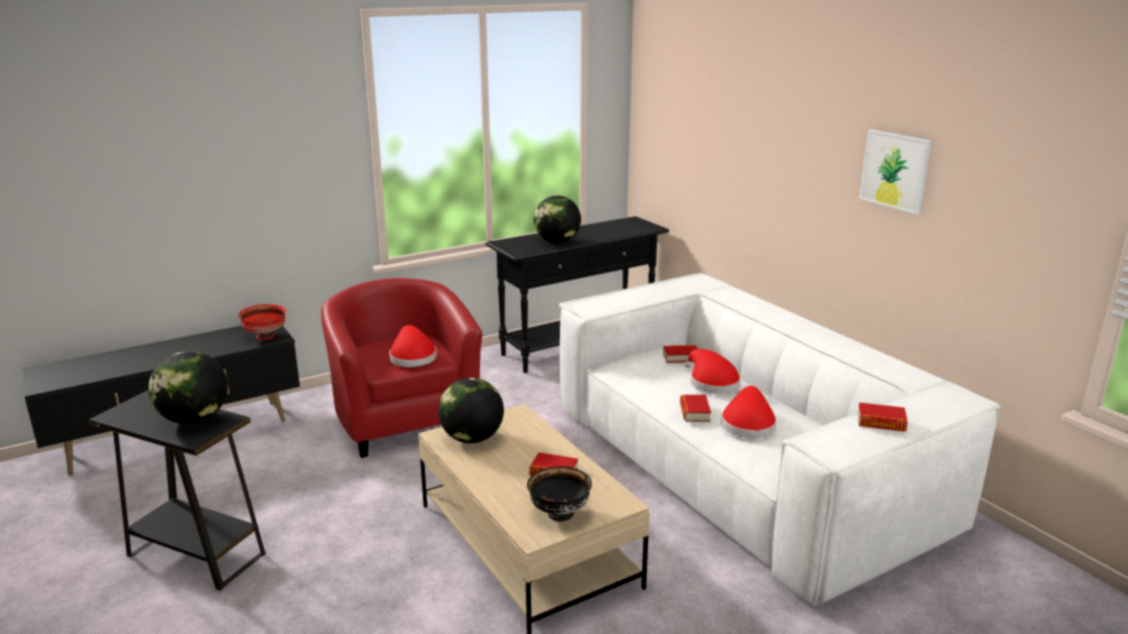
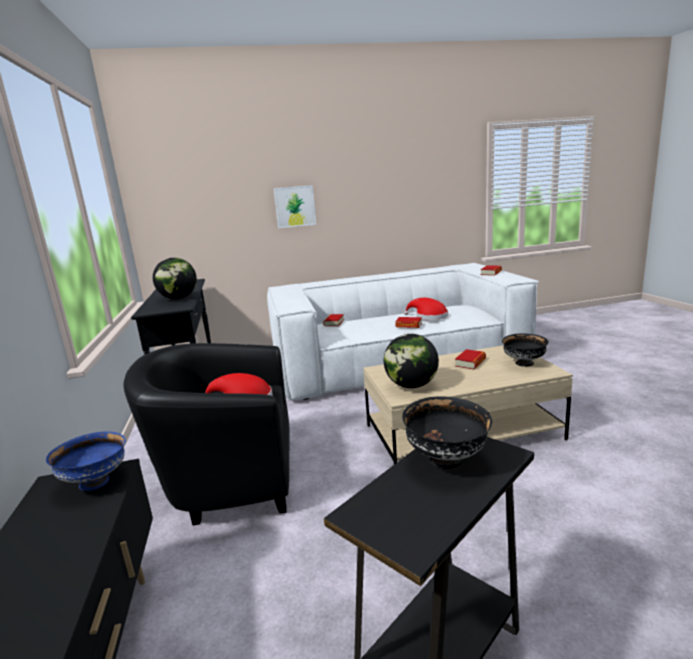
camera: 70 degrees left, 5 degrees down
(194, 419) = (447, 460): globe -> black bowl
(266, 336) = (96, 482): red bowl -> blue bowl
(404, 419) = (229, 481): red armchair -> black armchair
(711, 382) = (374, 319): red hat -> none
(895, 170) = (378, 181): picture -> picture (295, 206)

